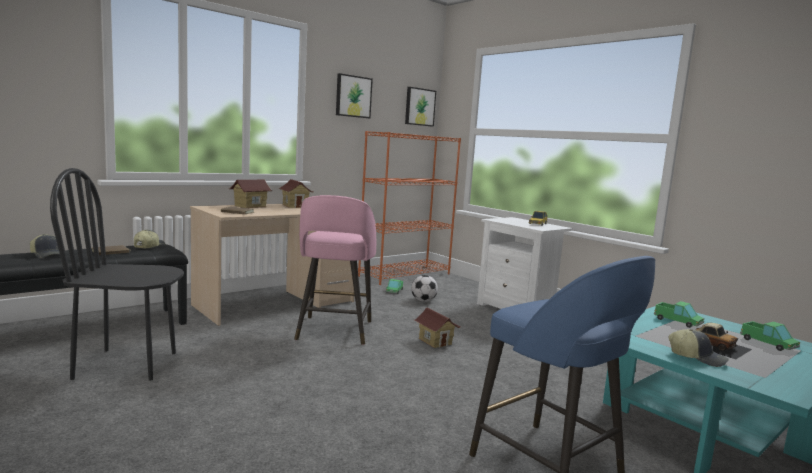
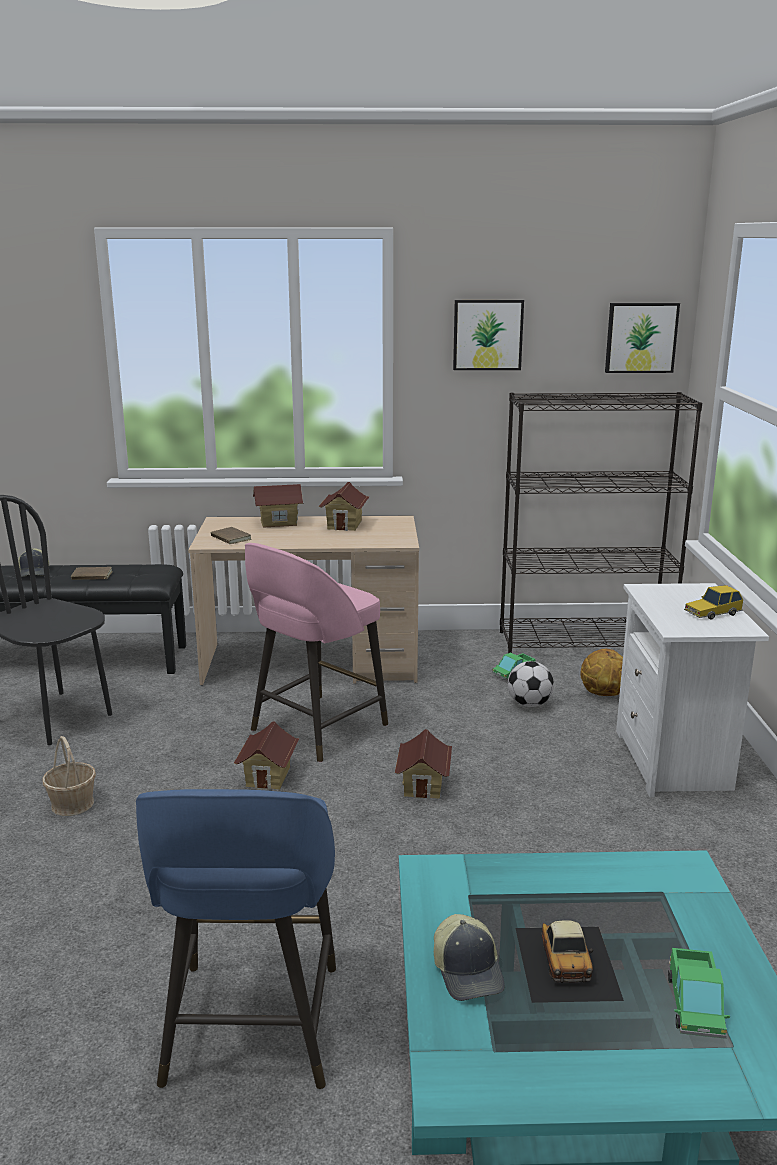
camera: 40 degrees right, 10 degrees up
(148, 246) = (144, 569): cap -> none
(235, 406) = (73, 804): none -> basket
(347, 358) = (269, 777): none -> toy house
(405, 275) = (585, 643): orange bookcase -> black bookcase
(447, 291) = (603, 694): none -> basketball
(677, 321) = (626, 896): toy truck -> none

